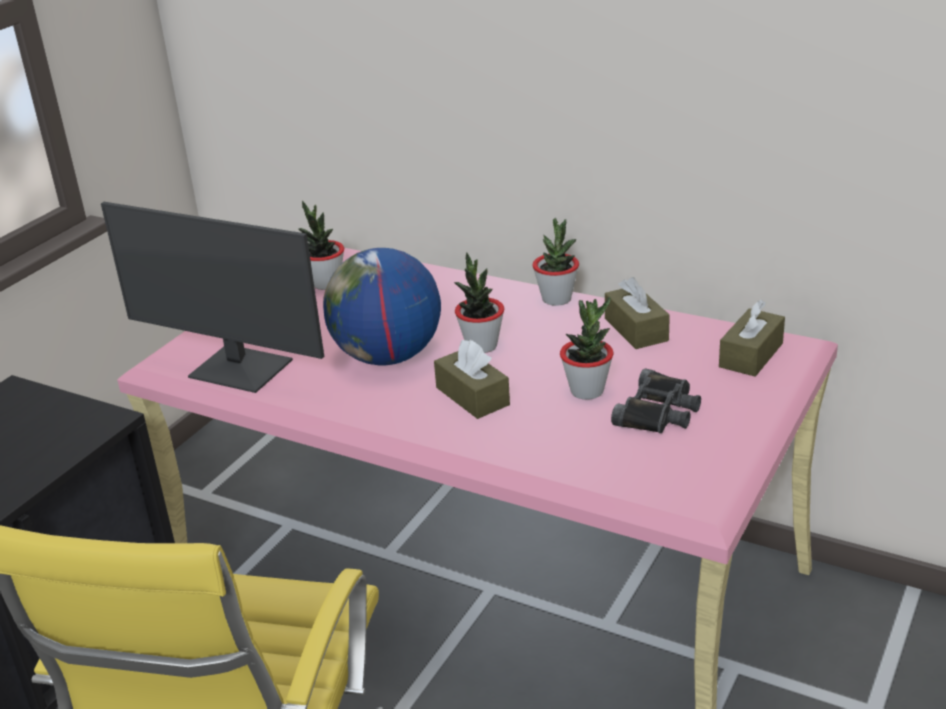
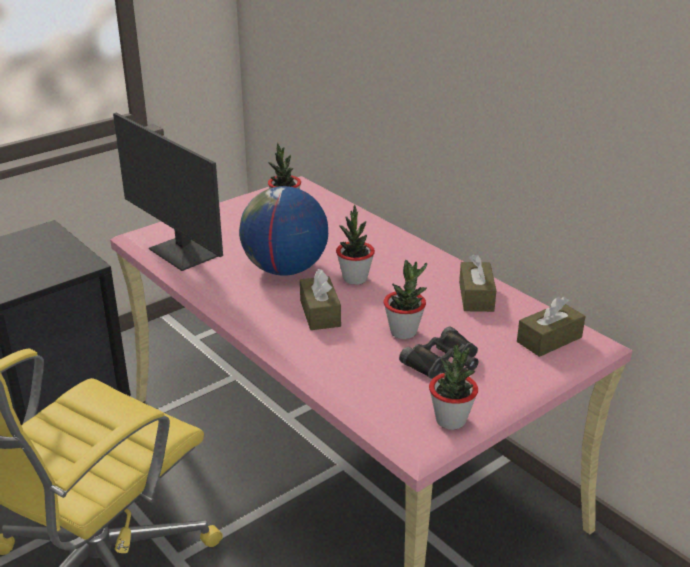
camera: 20 degrees right, 0 degrees up
(556, 299) = (435, 259): potted plant -> potted plant (451, 420)

